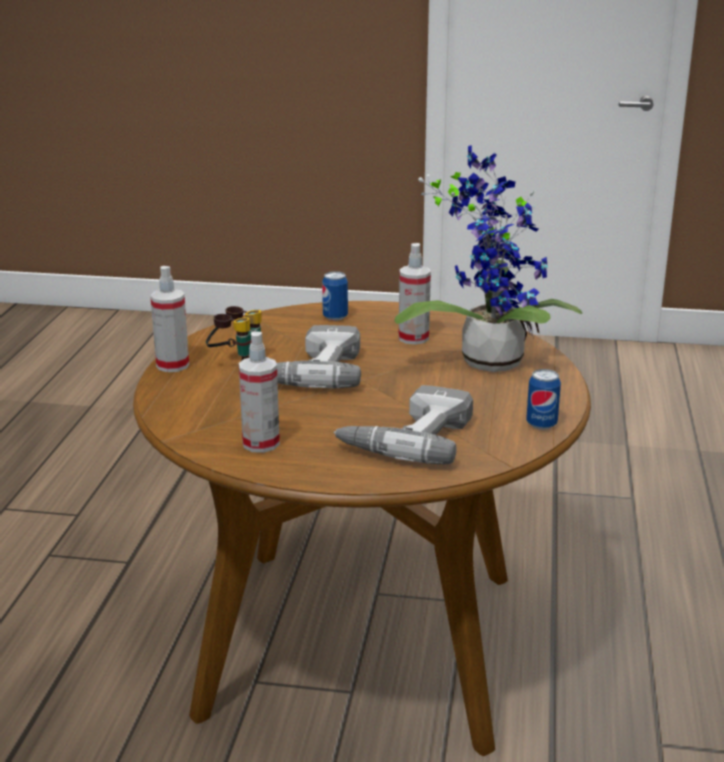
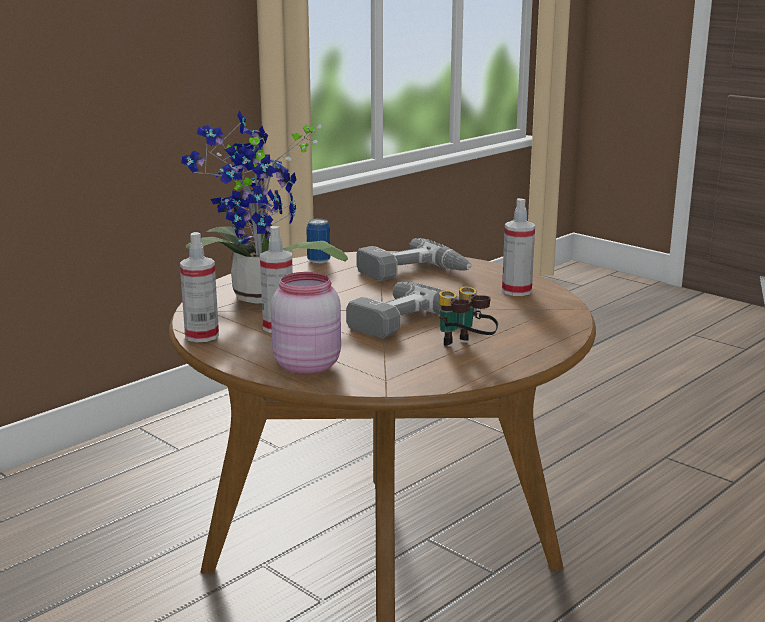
camera: 145 degrees left, 5 degrees down
(172, 365) = (530, 359): spray bottle -> spray bottle (202, 336)
(335, 317) = (306, 365): can -> pink jar

